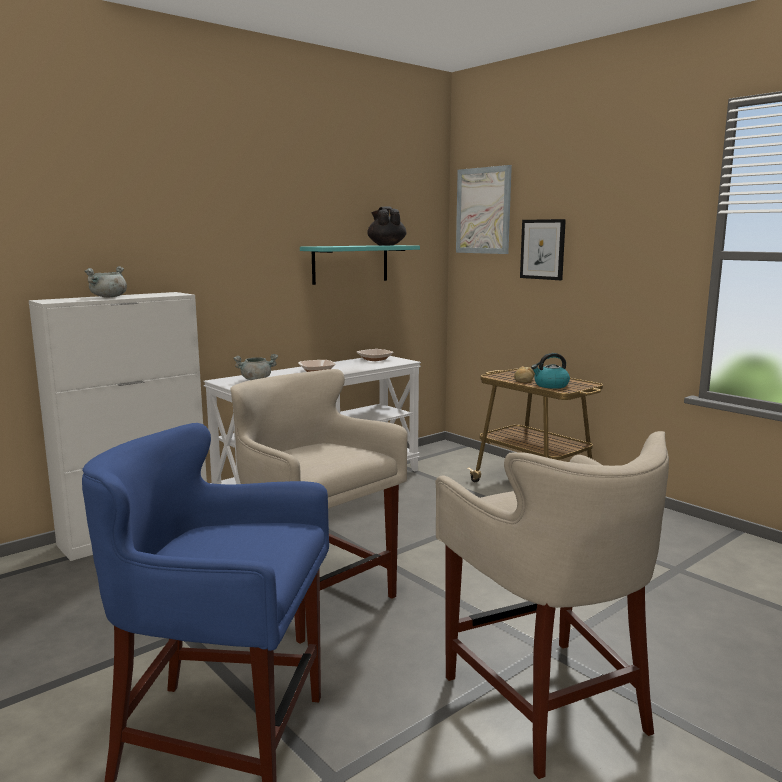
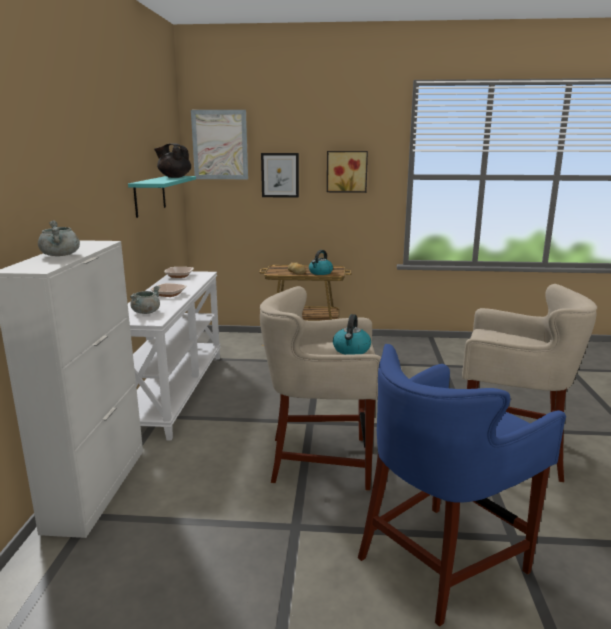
camera: 45 degrees left, 5 degrees up
(334, 456) = (351, 350): none -> kettle
(624, 245) = (346, 171): none -> picture

